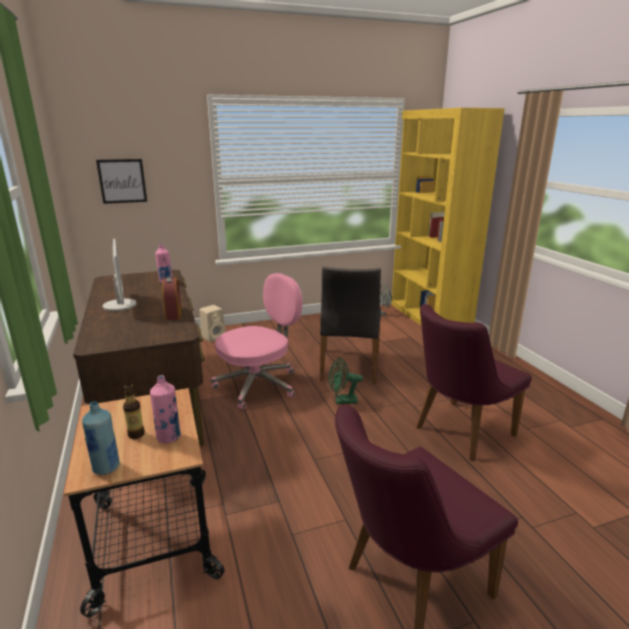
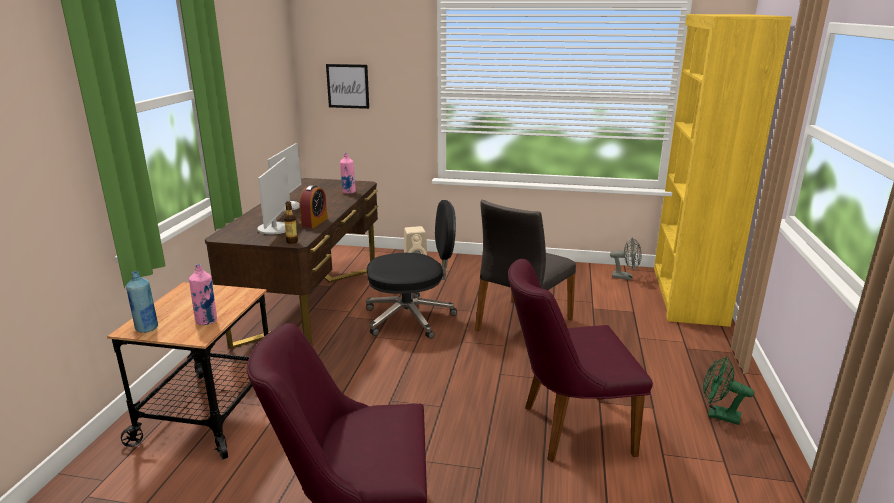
camera: 30 degrees right, 0 degrees up
(136, 434) = (190, 312): bottle -> bottle (292, 241)
(141, 327) = (275, 228): none -> monitor
(258, 385) = (411, 318): pink office chair -> black office chair
(342, 401) = (476, 356): green fan -> green fan (718, 415)

